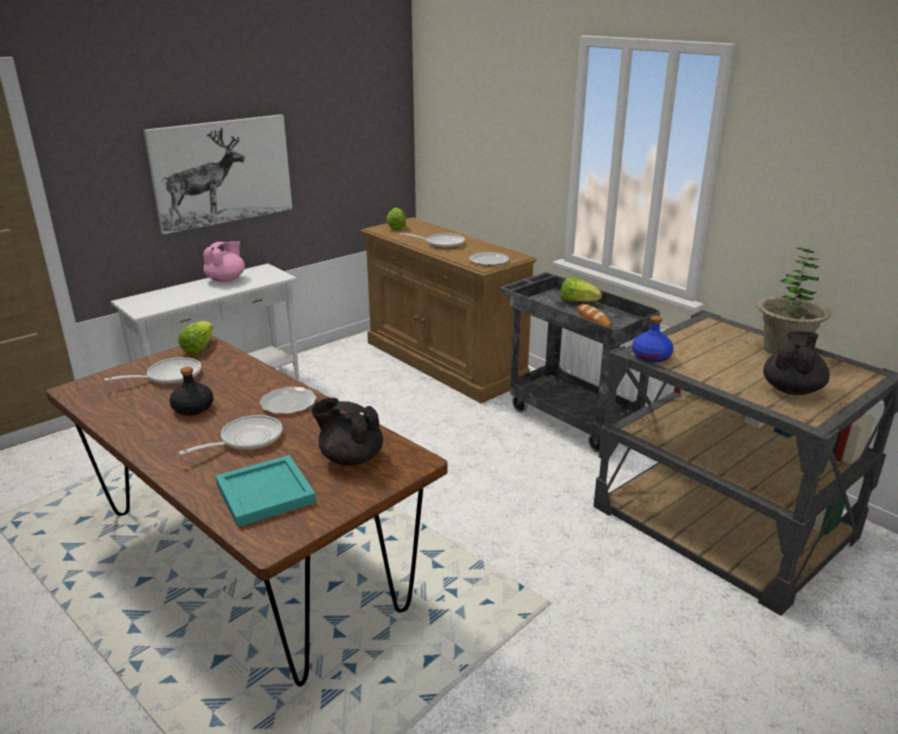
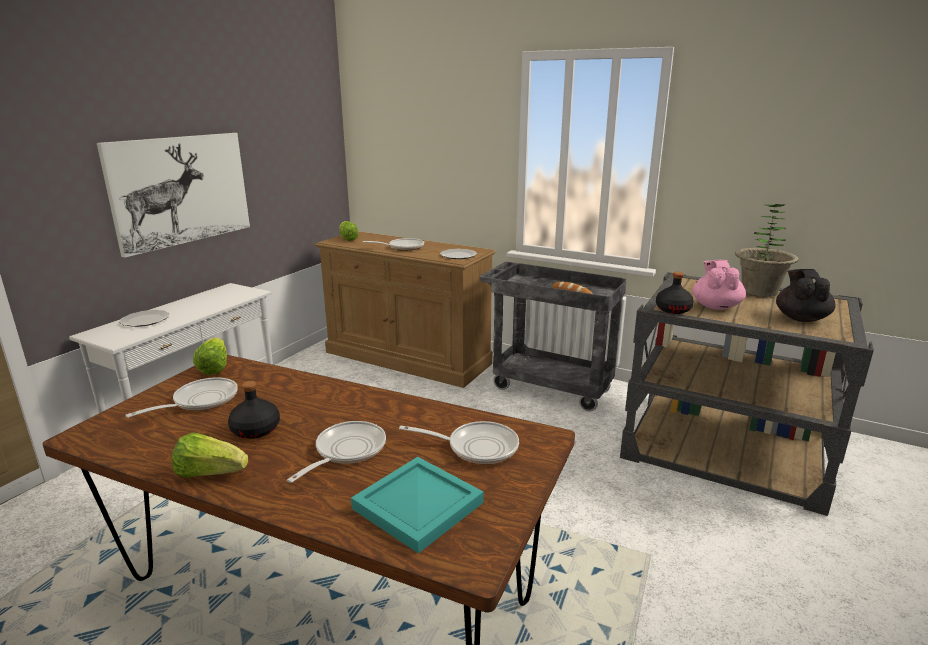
camera: 20 degrees left, 5 degrees down
(226, 279) = (196, 301): pink teapot -> pink teapot (715, 306)
(288, 402) = (360, 405): plate -> plate (144, 320)
(350, 458) = (476, 447): black teapot -> frying pan
(577, 302) = (546, 282): lettuce -> lettuce (210, 473)
(651, 356) = (673, 309): blue bottle -> black bottle

